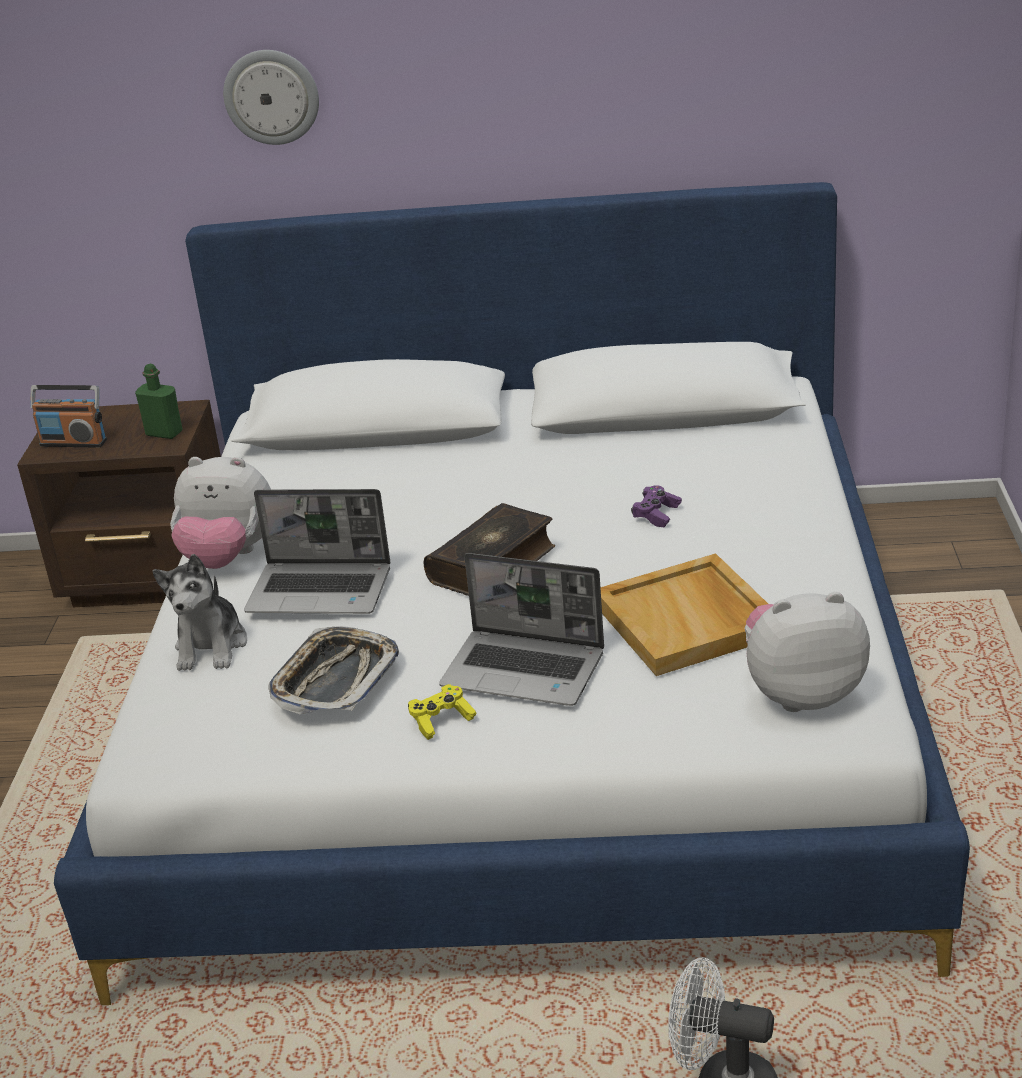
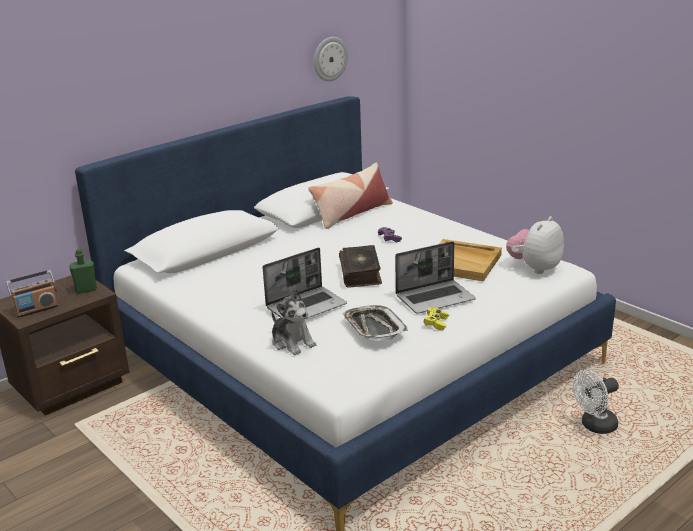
camera: 45 degrees left, 5 degrees down
(229, 557) = (233, 314): plush toy -> none
(271, 96) = (112, 87): wall clock -> wall clock (330, 59)
(688, 437) = (352, 214): none -> pillow

